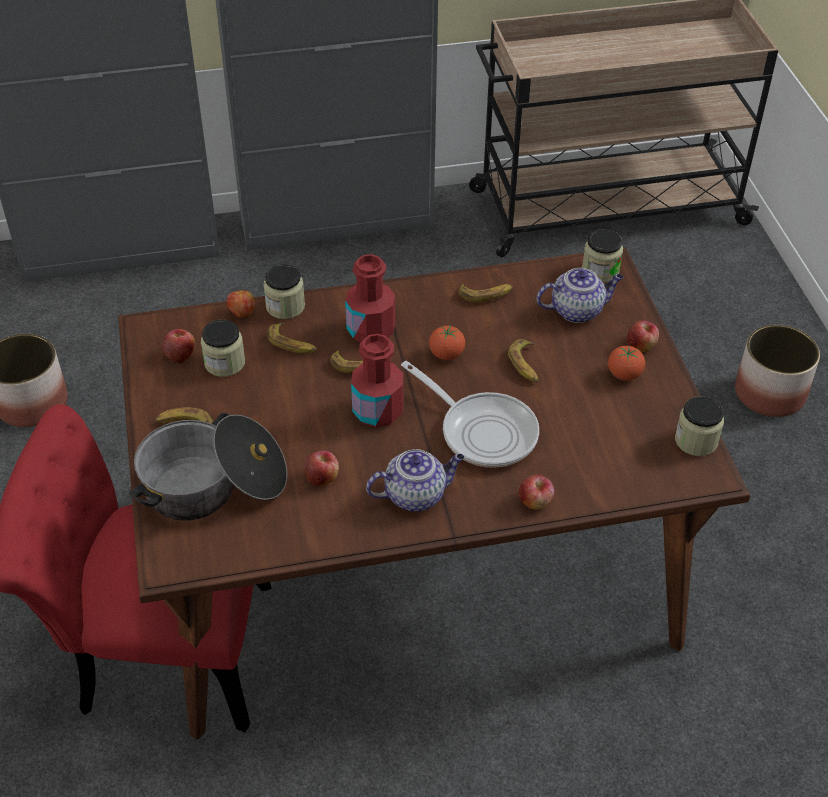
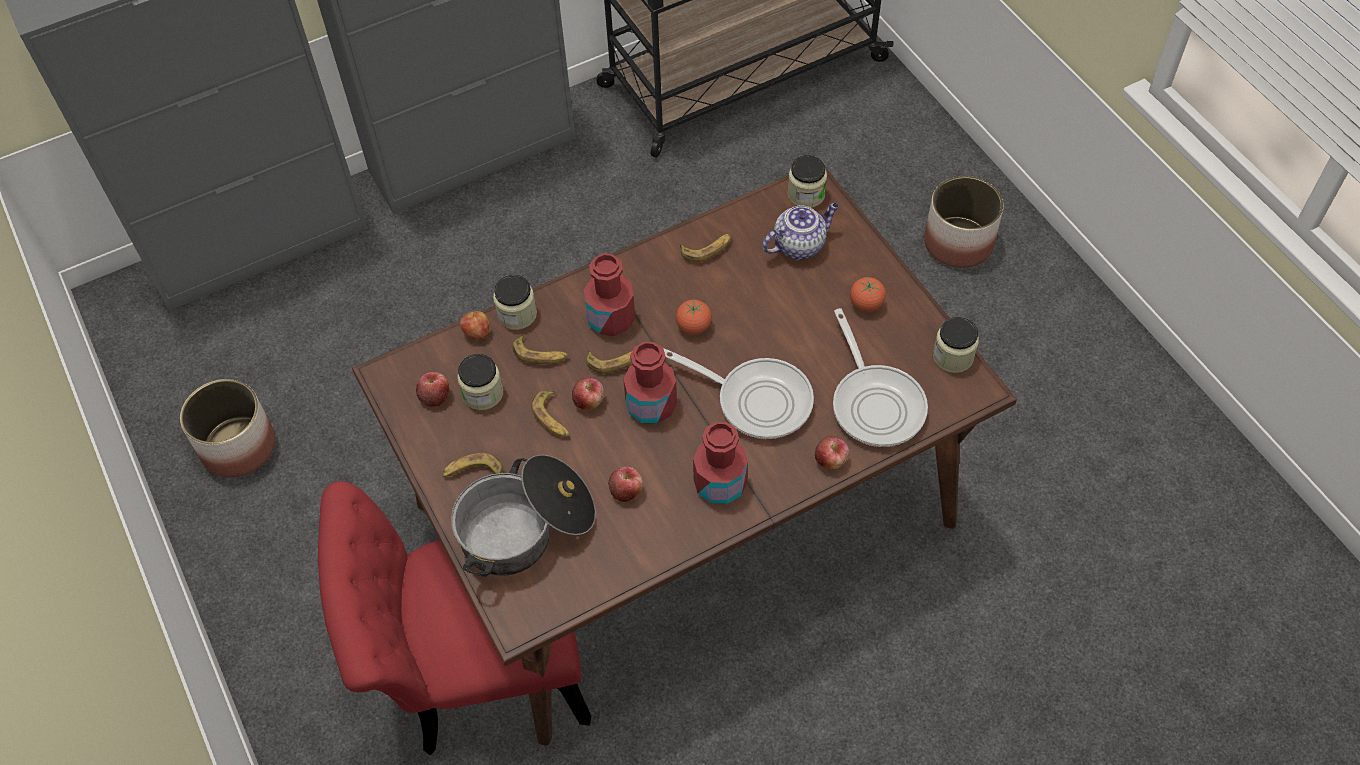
camera: 15 degrees left, 10 degrees up
(416, 495) = (720, 484): teapot -> red bottle
(525, 365) = (772, 318): banana -> banana (553, 418)
(600, 462) = (875, 403): none -> frying pan
(641, 346) = (871, 268): apple -> apple (589, 401)

